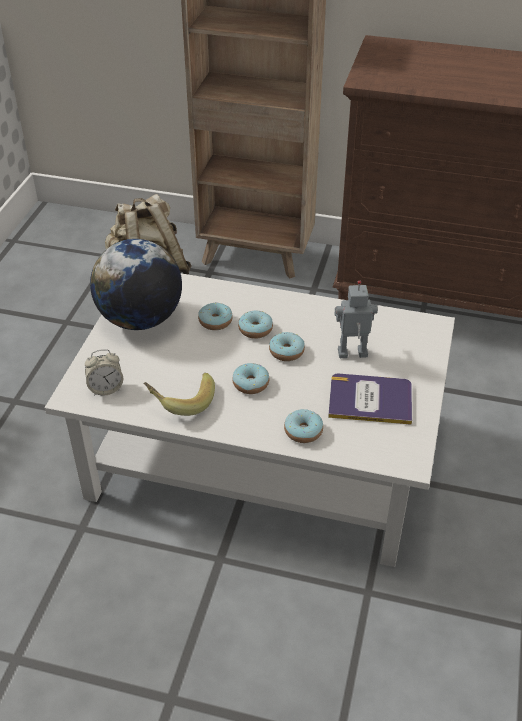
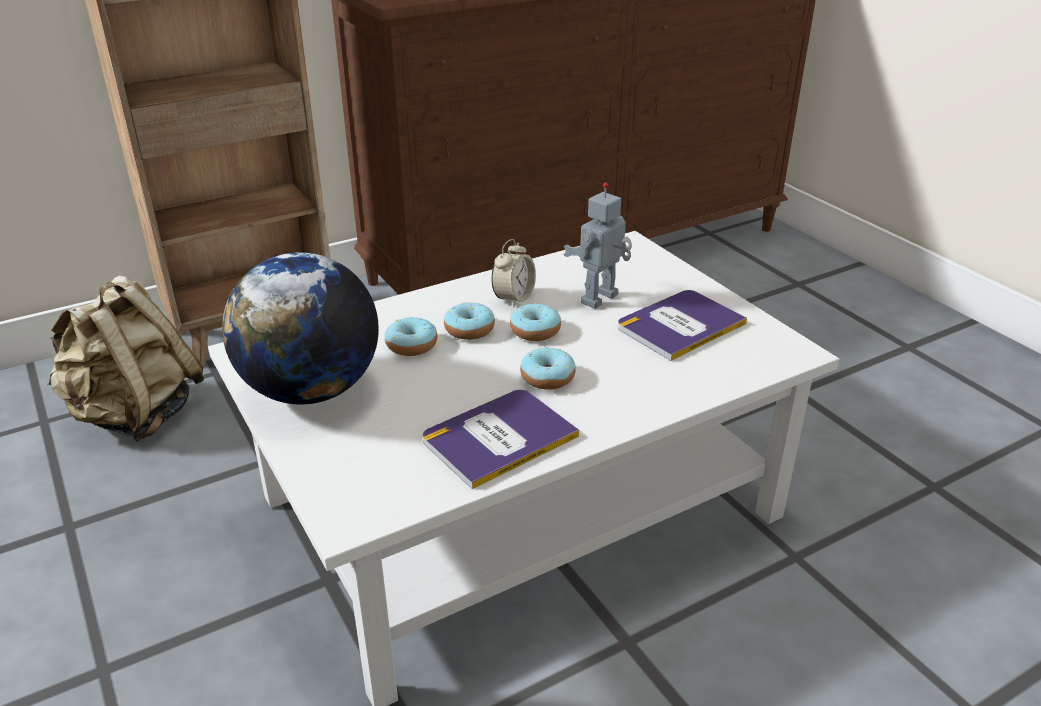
camera: 45 degrees left, 10 degrees down
(106, 388) = (382, 483): alarm clock -> alarm clock (513, 298)
(181, 401) = (499, 438): banana -> book
(303, 431) = (670, 386): donut -> none

